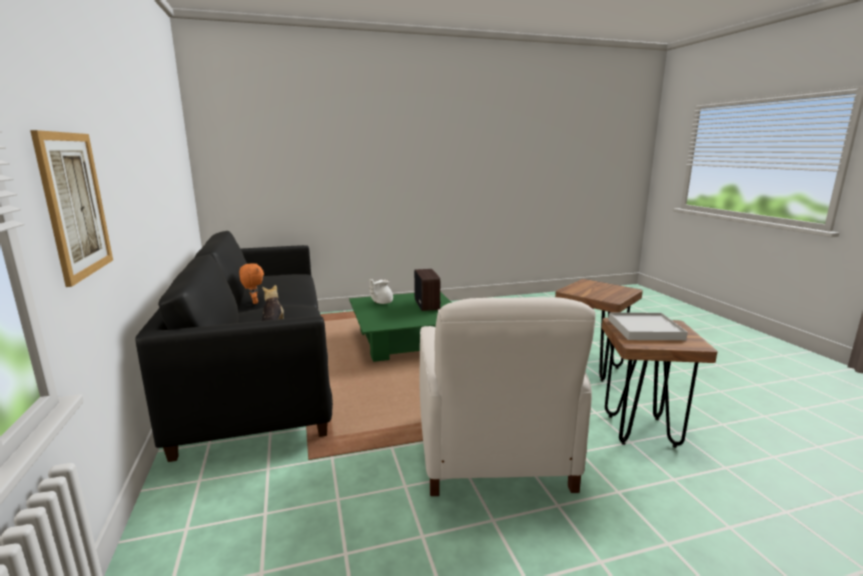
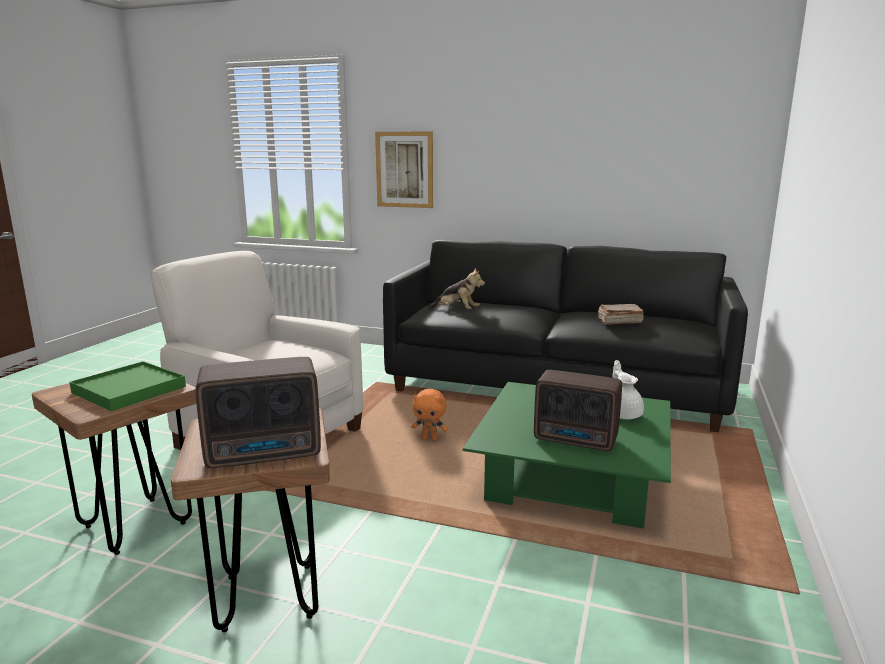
camera: 125 degrees right, 0 degrees up
(254, 302) = (571, 313): orange plush toy -> orange plush toy (430, 439)
(282, 285) = (619, 322): none -> brown book
(600, 285) = (266, 454): none -> radio
(645, 329) = (129, 389): white tray -> green tray

